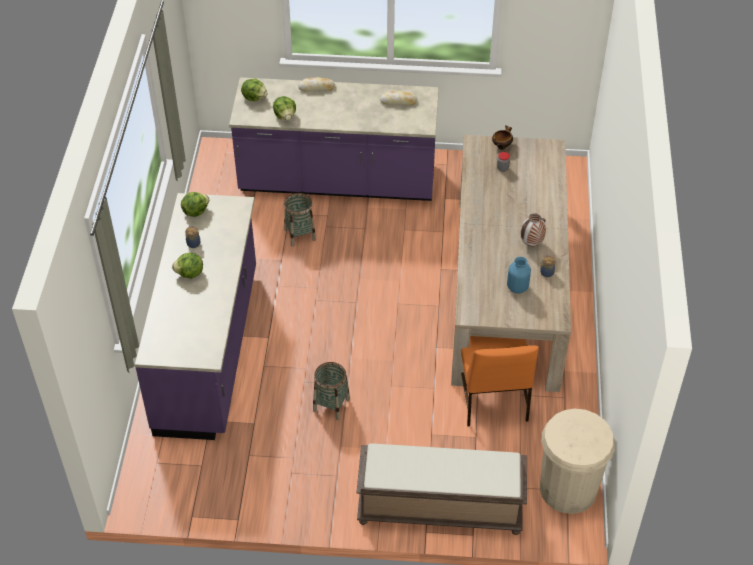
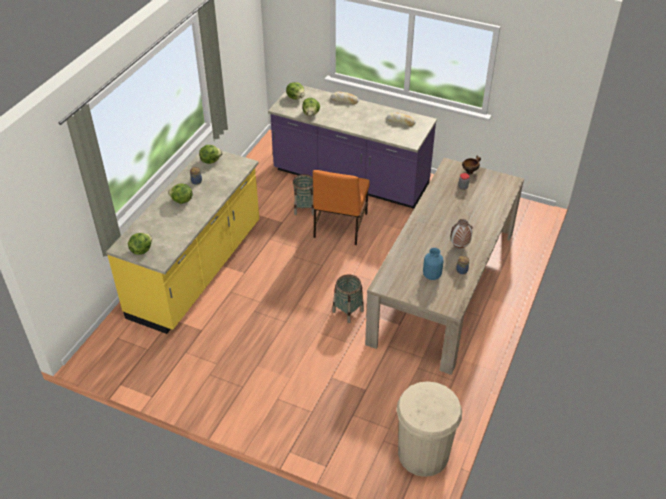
camera: 20 degrees right, 5 degrees down
(177, 350) = (141, 250): none -> lettuce
(209, 350) = (197, 270): purple counter -> yellow counter
(331, 405) = (265, 333): basket -> basket (348, 311)
(439, 508) = (309, 436): brown bench -> none
(492, 397) = (393, 363): orange chair -> orange chair (339, 226)

